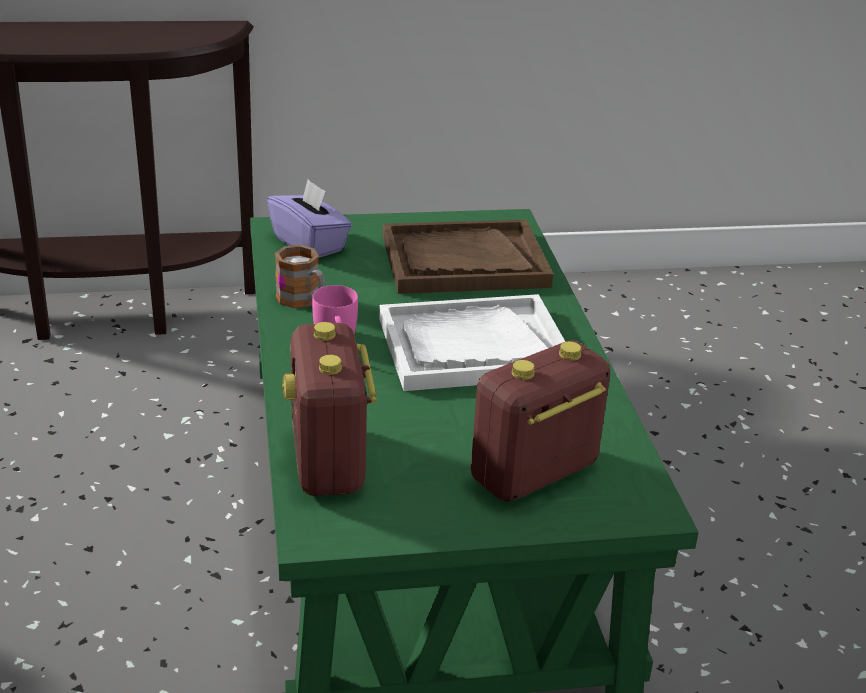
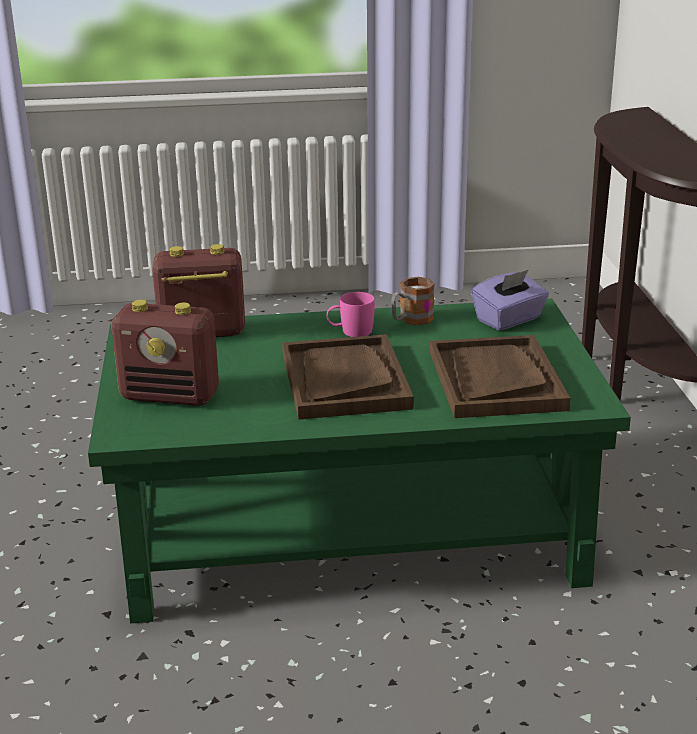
camera: 95 degrees right, 5 degrees down
(473, 347) = (344, 380): white tray -> brown tray
(533, 474) = (171, 396): radio -> radio turned 135 degrees clockwise

